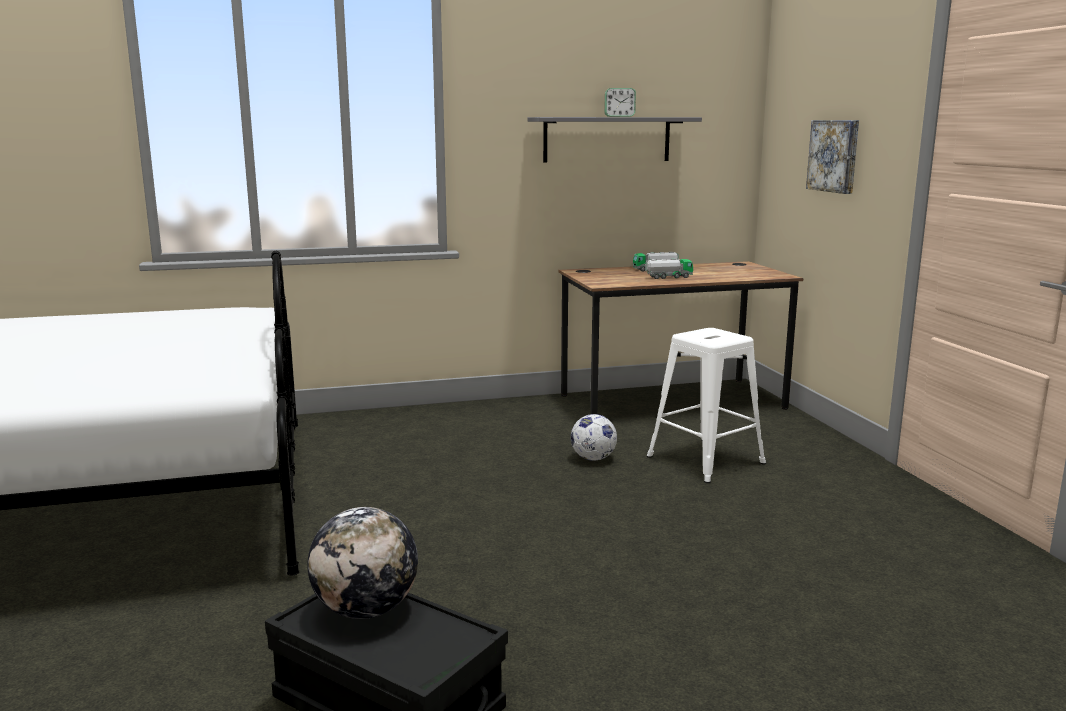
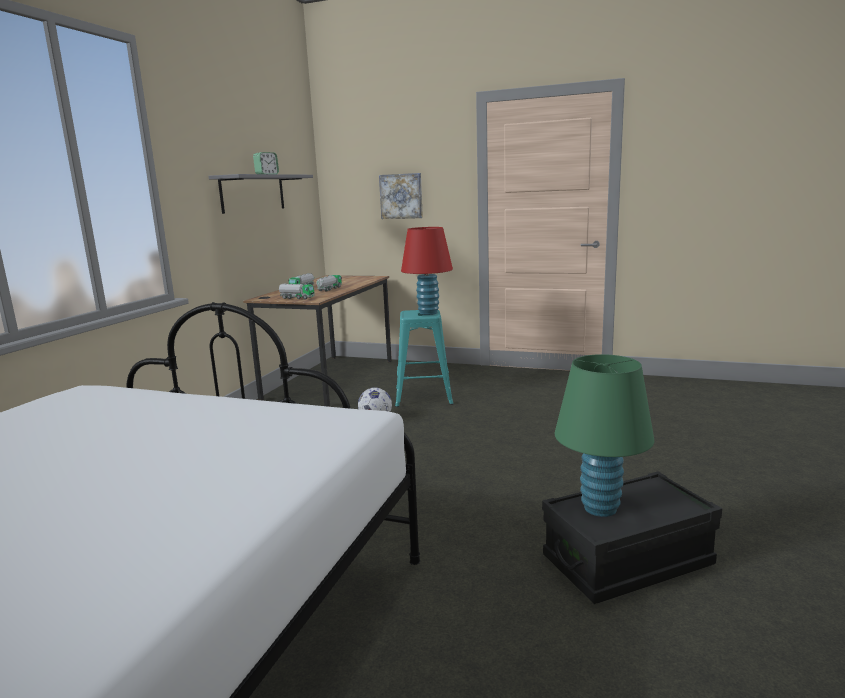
camera: 55 degrees left, 0 degrees up
(366, 610) = (600, 508): globe -> green table lamp
(600, 278) = (296, 298): none -> toy truck
(705, 460) = (424, 396): white stool -> turquoise stool
(720, 338) = (428, 313): none -> red table lamp

